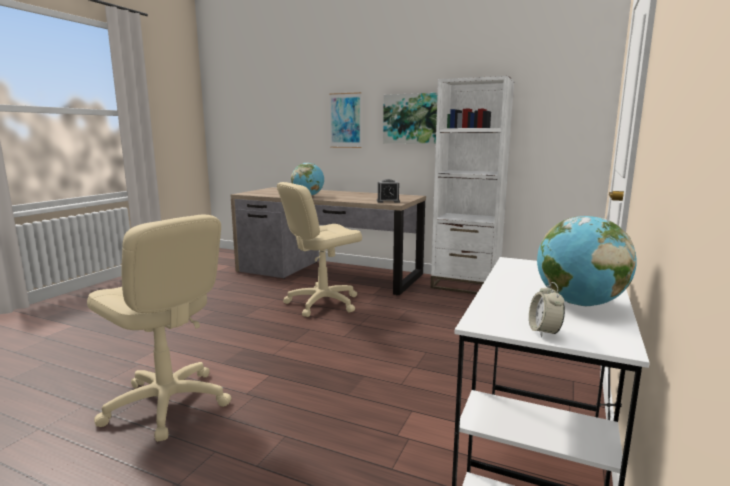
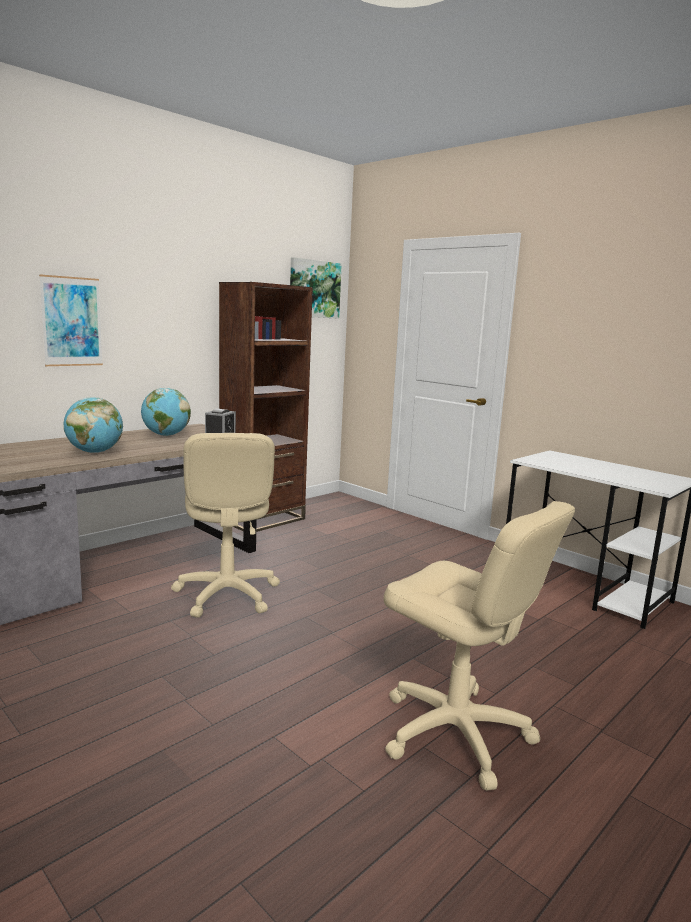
camera: 70 degrees left, 0 degrees up
(167, 404) = (455, 733): beige office chair -> beige office chair turned 75 degrees clockwise
(411, 119) = (173, 323): picture -> picture (314, 289)
(465, 286) = (262, 519): white bookcase -> brown bookcase
(544, 332) = (669, 483): alarm clock -> none
(579, 303) = (621, 469): globe -> globe (166, 435)

